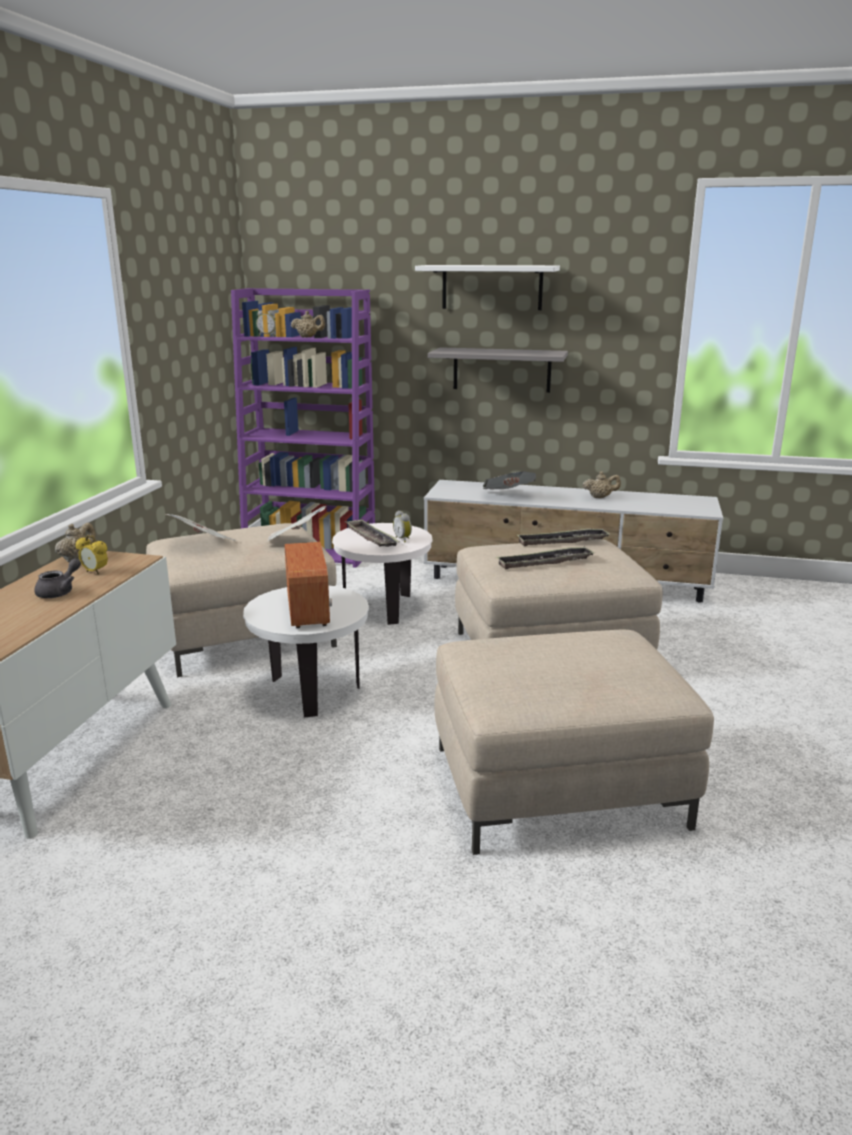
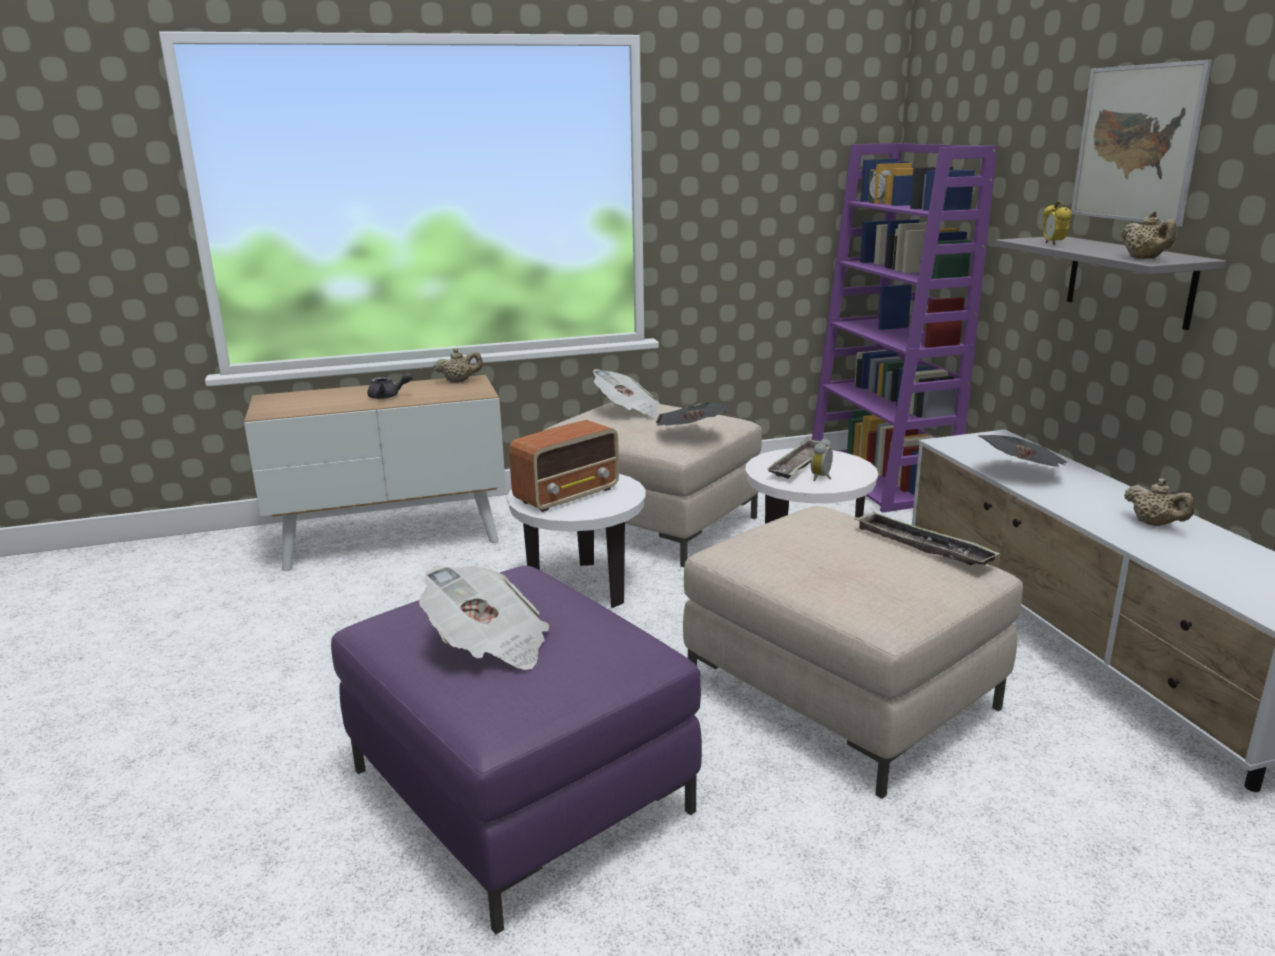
camera: 60 degrees right, 0 degrees up
(95, 572) = (438, 392): alarm clock -> alarm clock (1053, 244)
(308, 337) = (907, 207): beige teapot -> beige teapot (1145, 259)
(492, 287) = (1136, 144): white shelf -> picture
(545, 562) = (821, 553): tray -> none
(557, 785) = (520, 790): beige ottoman -> purple ottoman
(577, 673) = (489, 646): none -> newspaper

